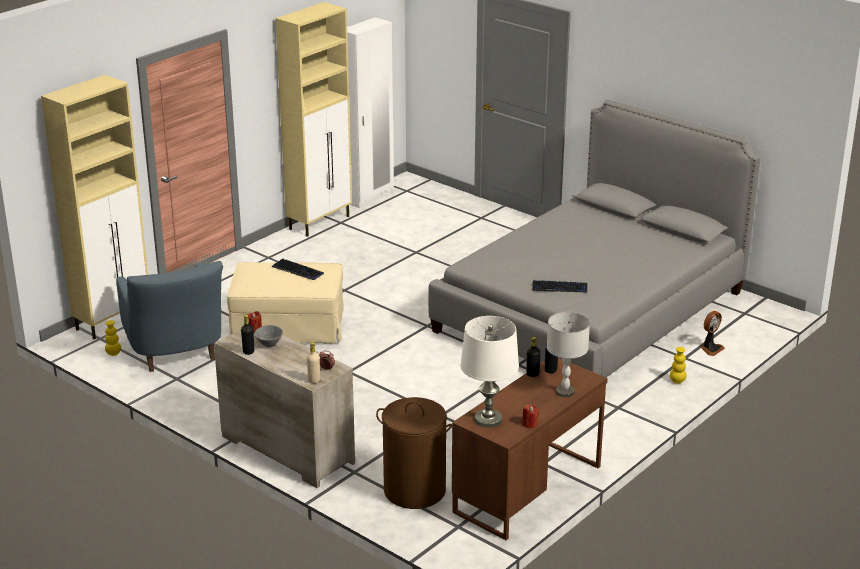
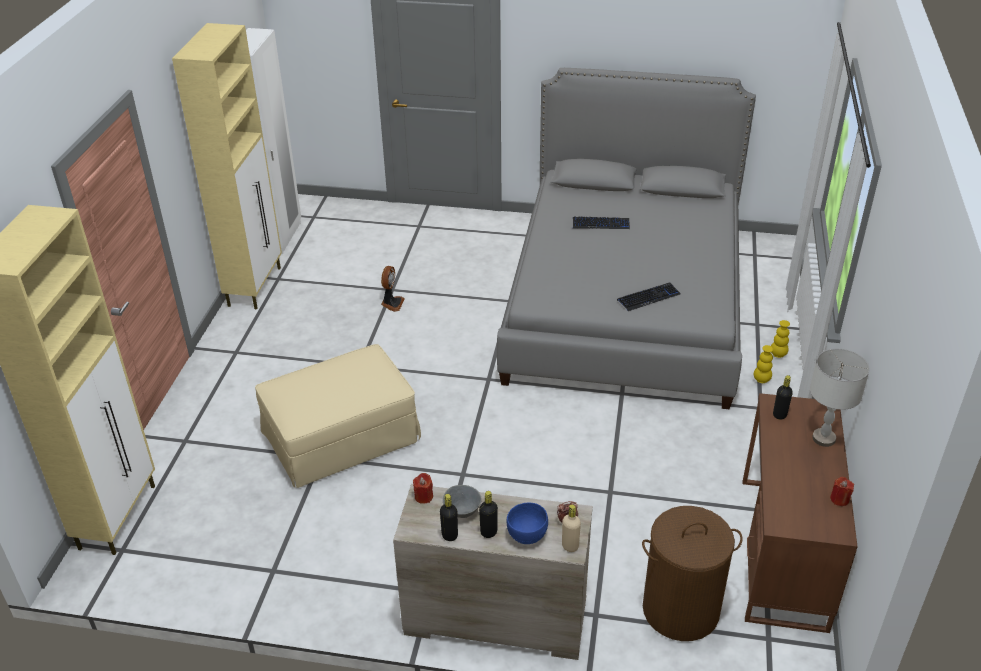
camera: 30 degrees left, 10 degrees up
(113, 353) = (159, 566): yellow vase -> yellow vase (761, 380)
(176, 352) = (239, 530): blue armchair -> none
(294, 367) = (527, 536): none -> blue bowl
(297, 270) = (343, 373): keyboard -> keyboard (601, 224)
(488, 419) = (795, 513): white table lamp -> none
(532, 374) = (769, 428): black bottle -> black bottle (488, 532)
(711, 348) = (767, 305): fan -> fan (392, 303)

